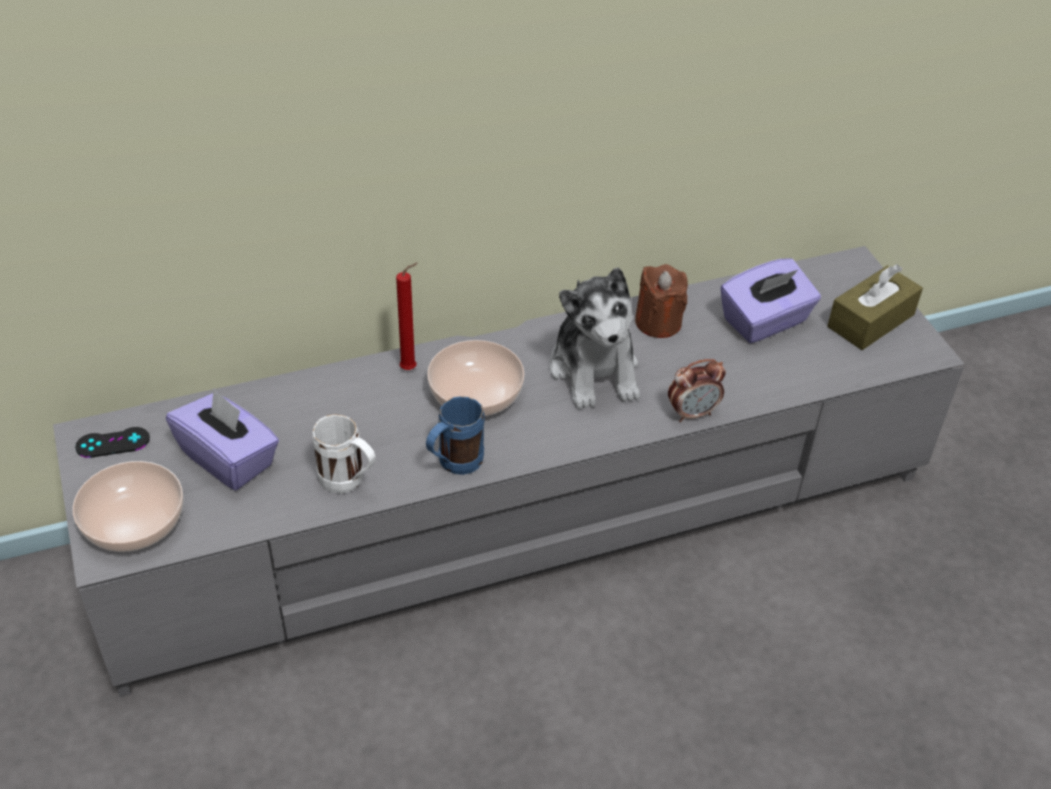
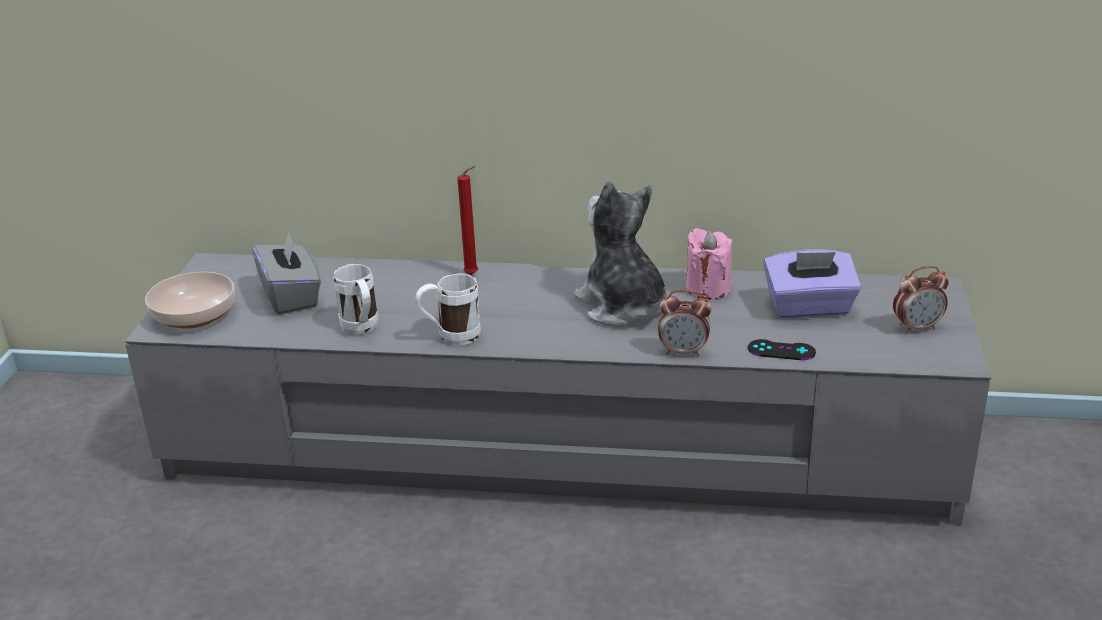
camera: 30 degrees right, 15 degrees down
(112, 443) = (223, 270): black game controller -> black game controller (781, 350)
(229, 458) = (291, 296): purple tissue box -> grey tissue box
(453, 465) = (450, 338): blue mug -> white mug
(474, 393) = (509, 299): bowl -> none
(595, 370) = (623, 307): plush toy -> plush toy turned 135 degrees clockwise
(658, 322) = (708, 289): brown candle -> pink candle
(870, 321) = (917, 328): brown tissue box -> alarm clock

